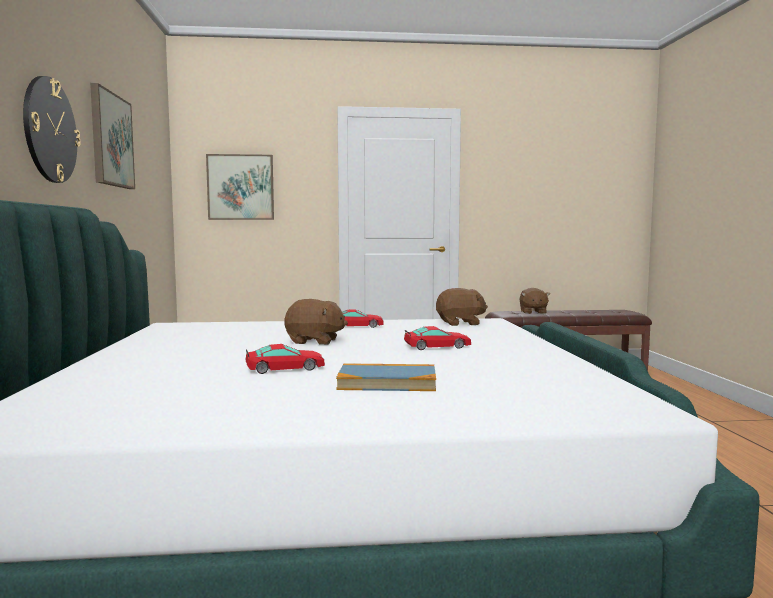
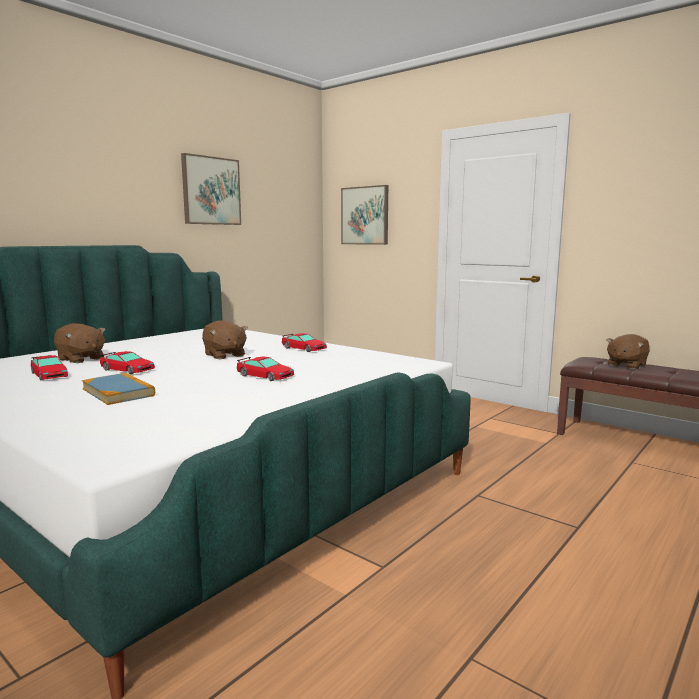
camera: 45 degrees right, 5 degrees up
(50, 130) = (122, 194): wall clock -> none
(215, 391) = (49, 375): none -> toy car
(460, 323) = (384, 361): brown plush toy -> brown plush toy (81, 359)

